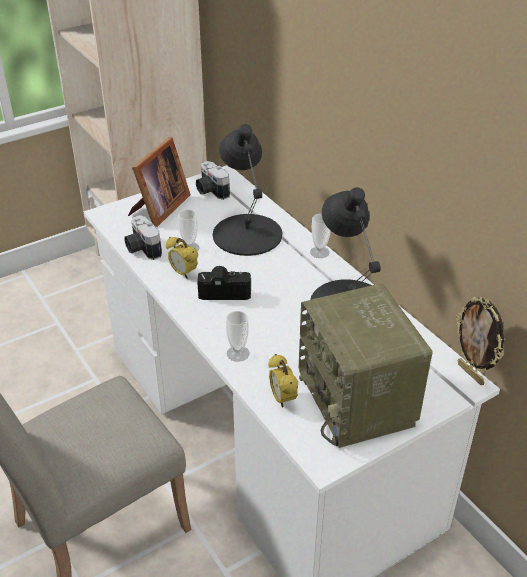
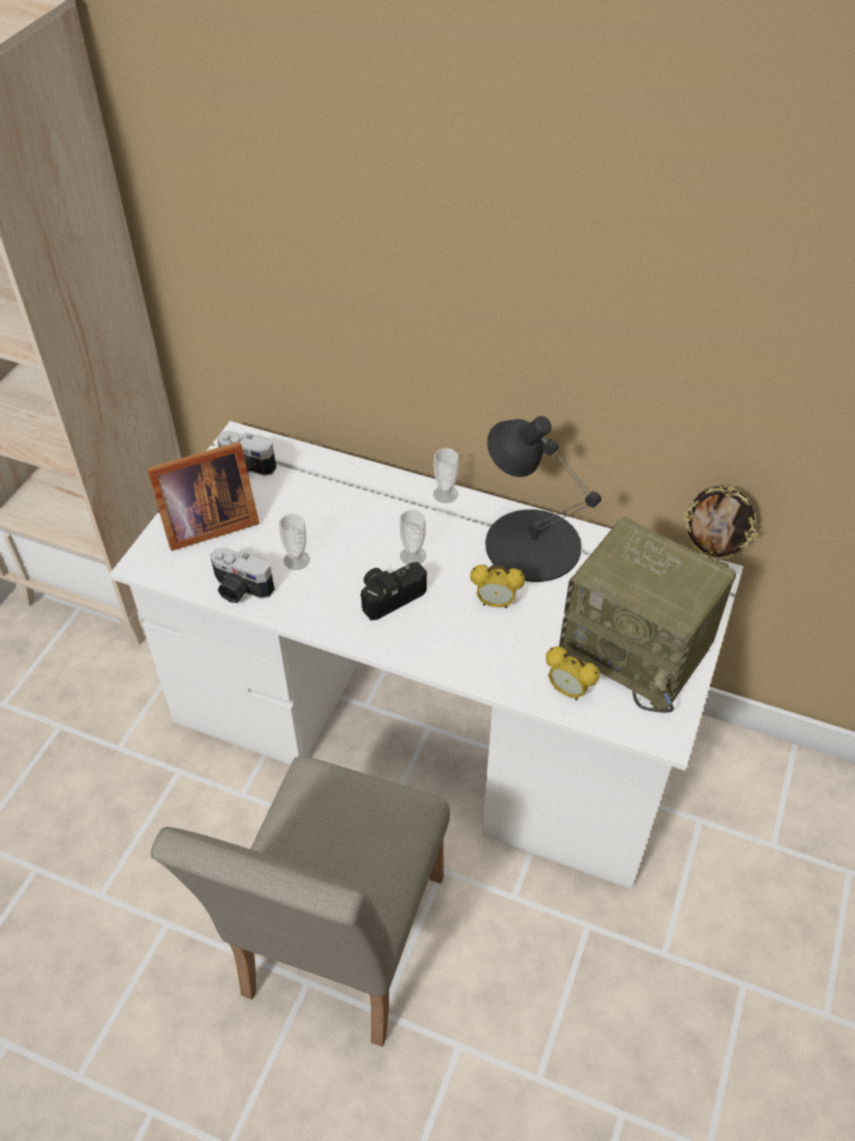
camera: 35 degrees left, 10 degrees up
(159, 209) = (205, 524): picture frame -> picture frame turned 75 degrees clockwise
(183, 273) = (322, 597): alarm clock -> alarm clock (495, 603)
(238, 353) = (477, 664): cup -> cup (413, 556)
(247, 234) = (345, 508): black table lamp -> none

